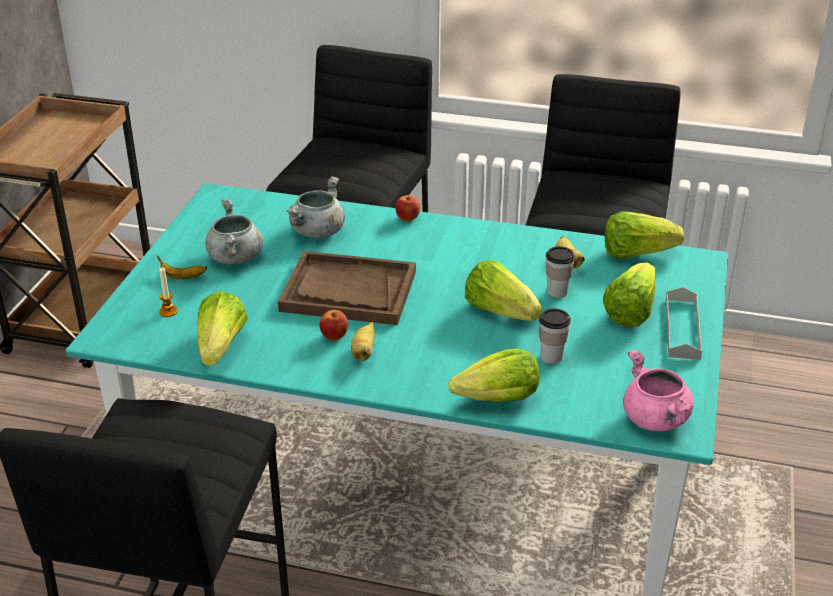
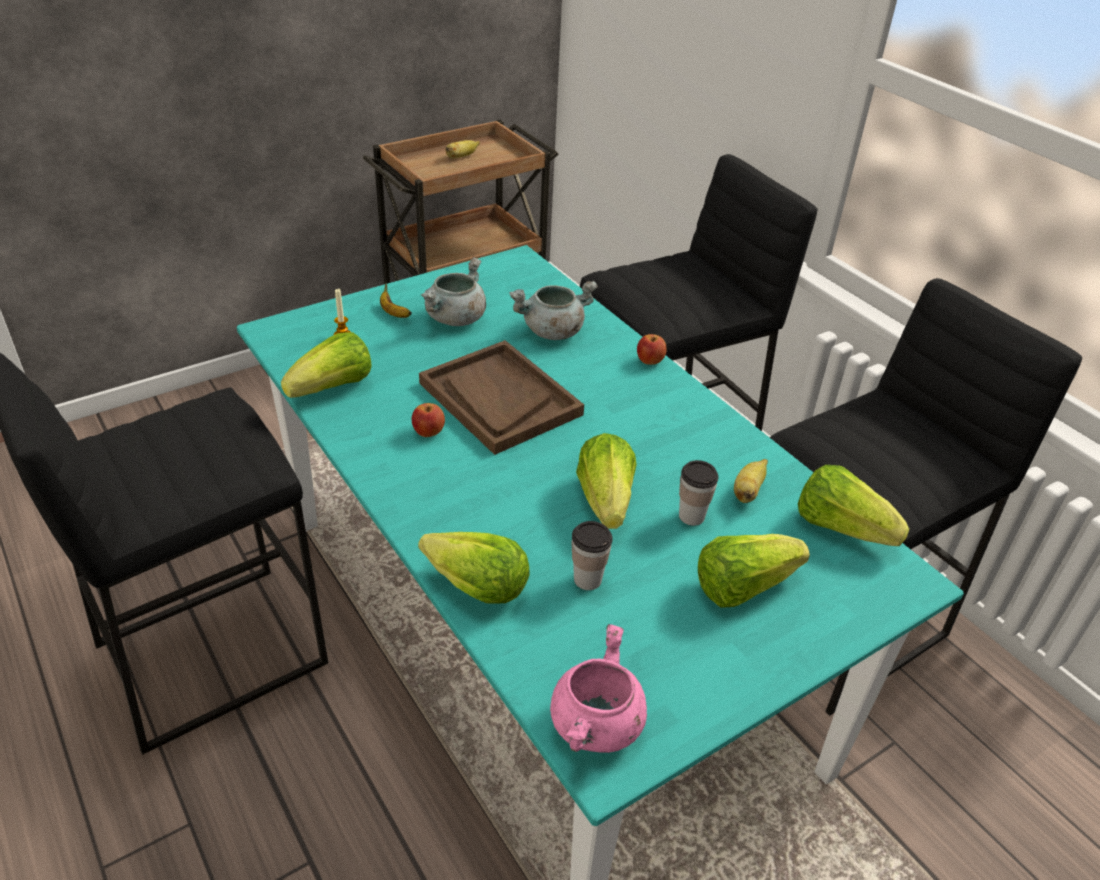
camera: 40 degrees right, 5 degrees up
(364, 352) = (430, 462): banana -> banana (461, 157)
(682, 328) = (776, 644): grey tray -> none

